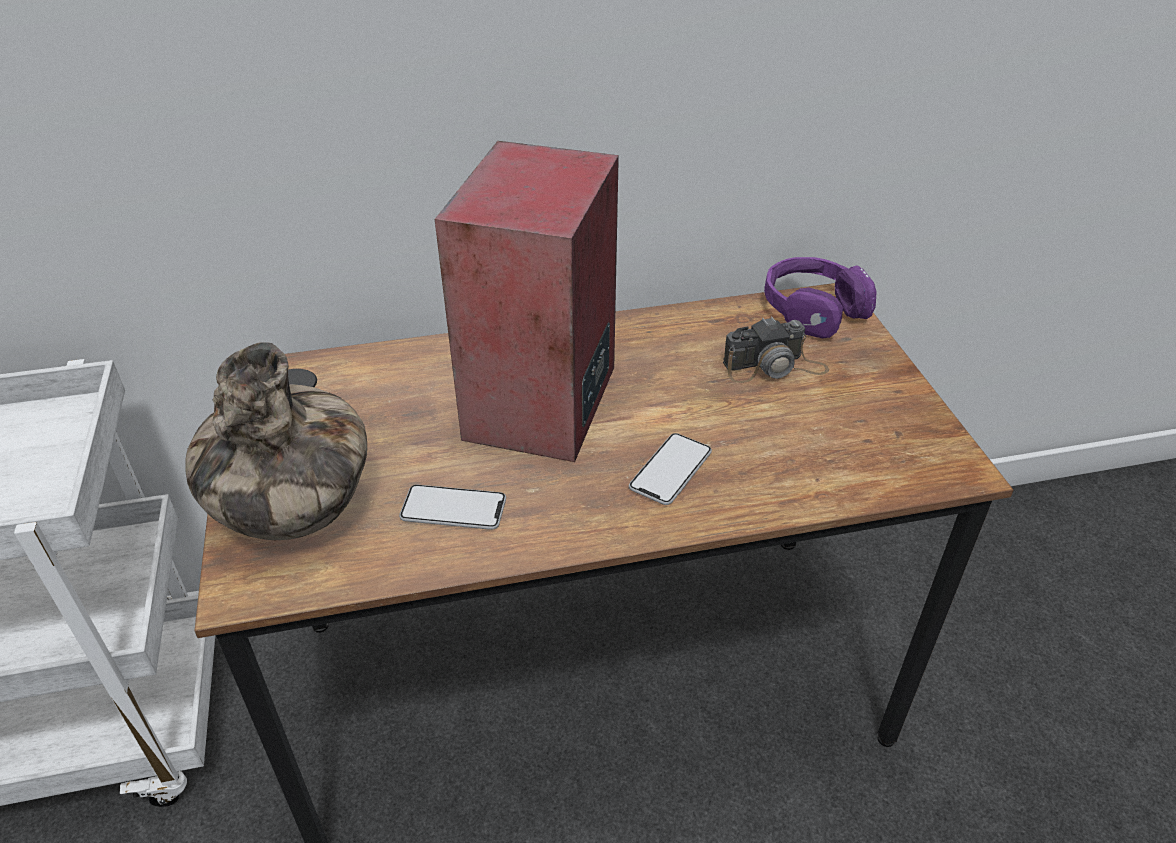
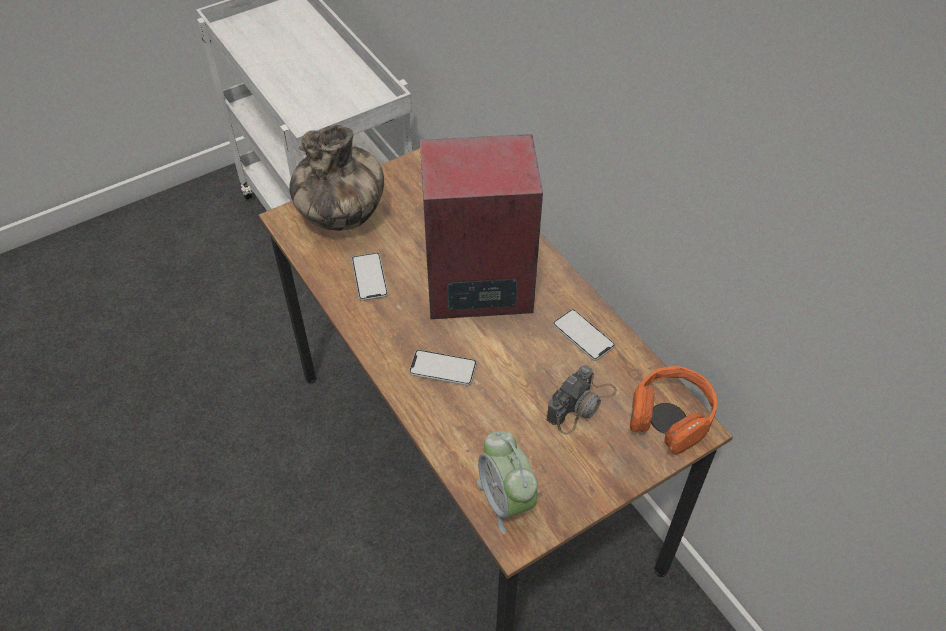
camera: 70 degrees right, 10 degrees up
(670, 338) = (583, 335): none -> phone
(774, 367) = (581, 404): camera -> camera turned 105 degrees counterclockwise
(812, 310) = (670, 416): purple headphones -> orange headphones
(903, 463) = (506, 500): none -> alarm clock

